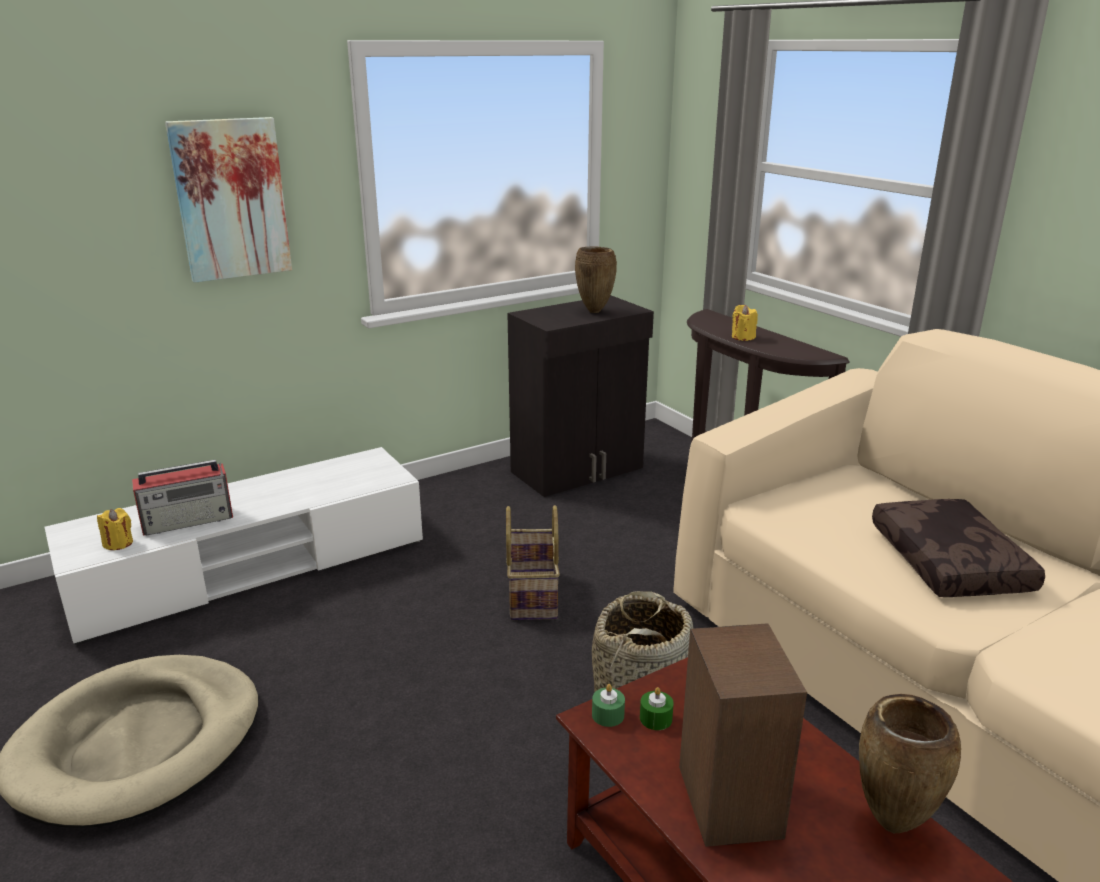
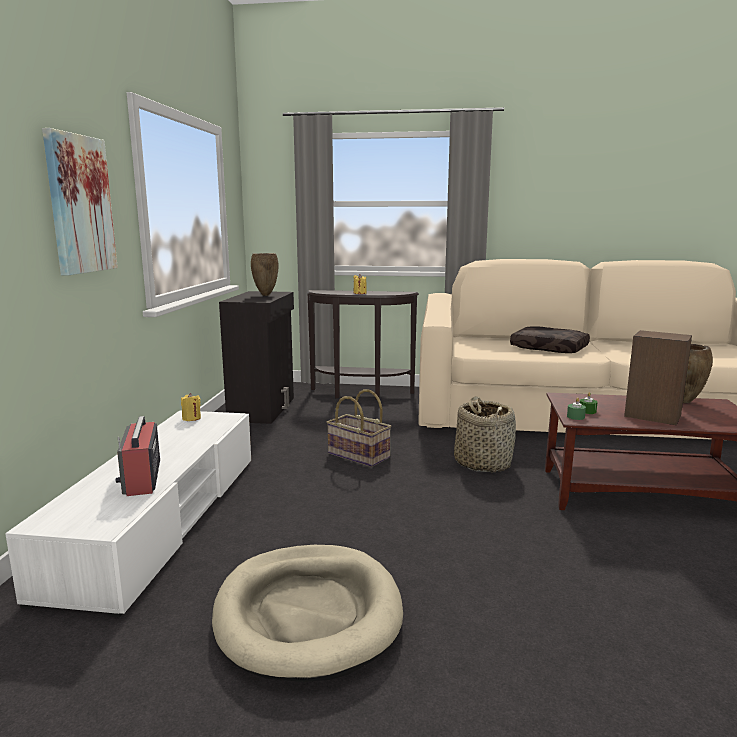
camera: 50 degrees left, 10 degrees down
(118, 543) = (117, 508): yellow candle -> yellow candle (191, 418)
(189, 520) = (142, 478): radio -> radio turned 150 degrees clockwise

